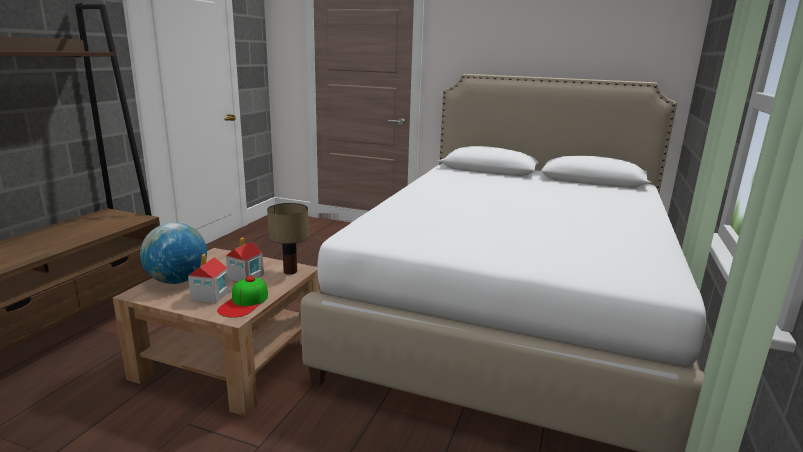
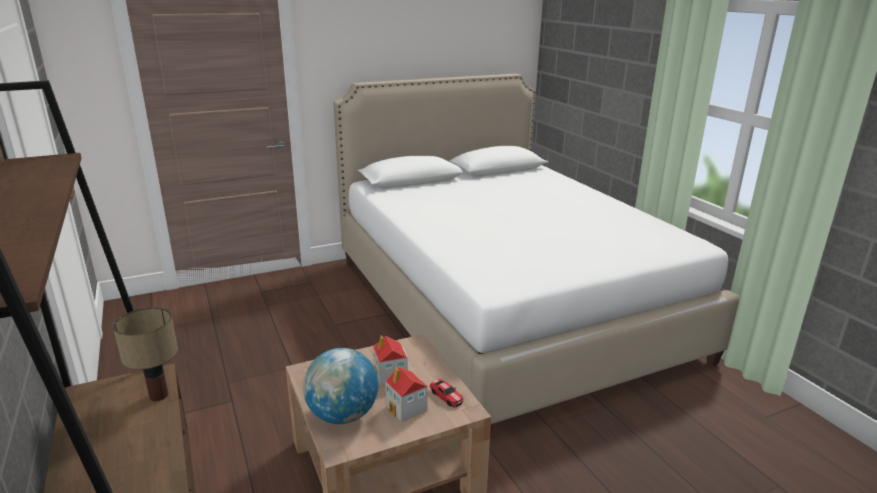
camera: 45 degrees left, 5 degrees up
(244, 303) = (446, 396): cap -> toy car
(290, 272) = (413, 350): table lamp -> table lamp (159, 396)

